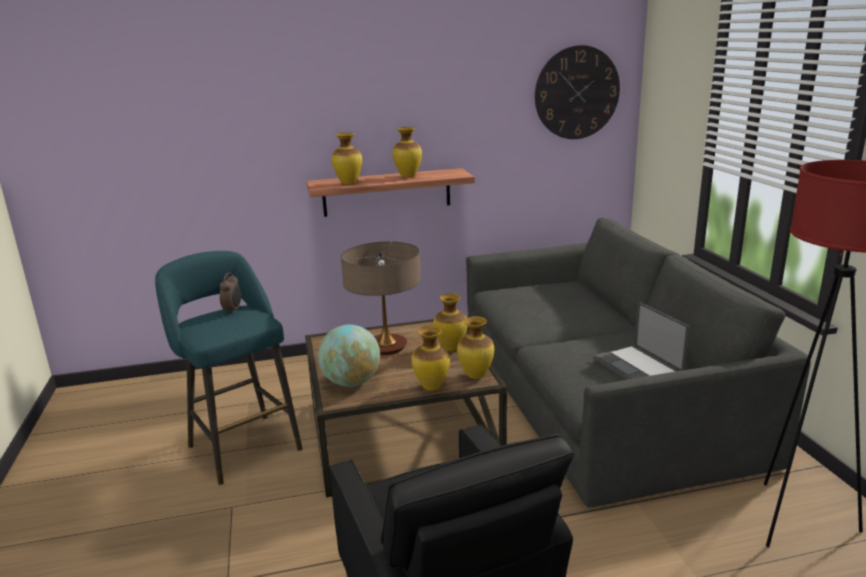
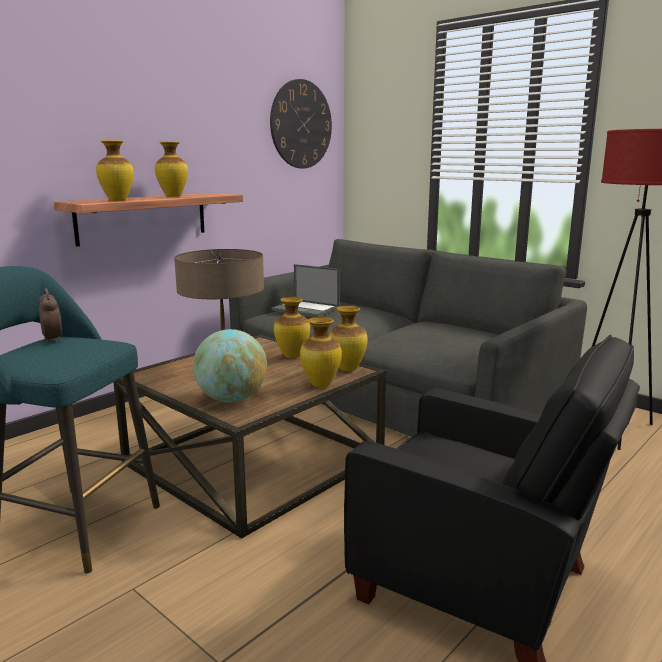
camera: 35 degrees left, 5 degrees down
(638, 366) = (465, 338): laptop -> laptop (306, 309)

